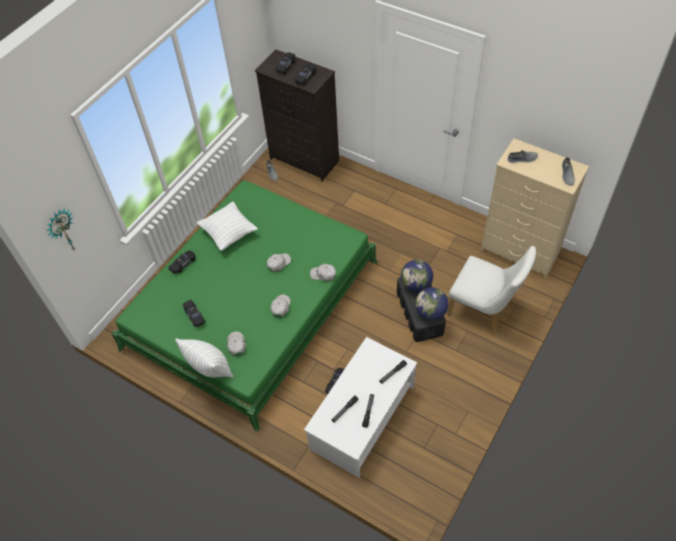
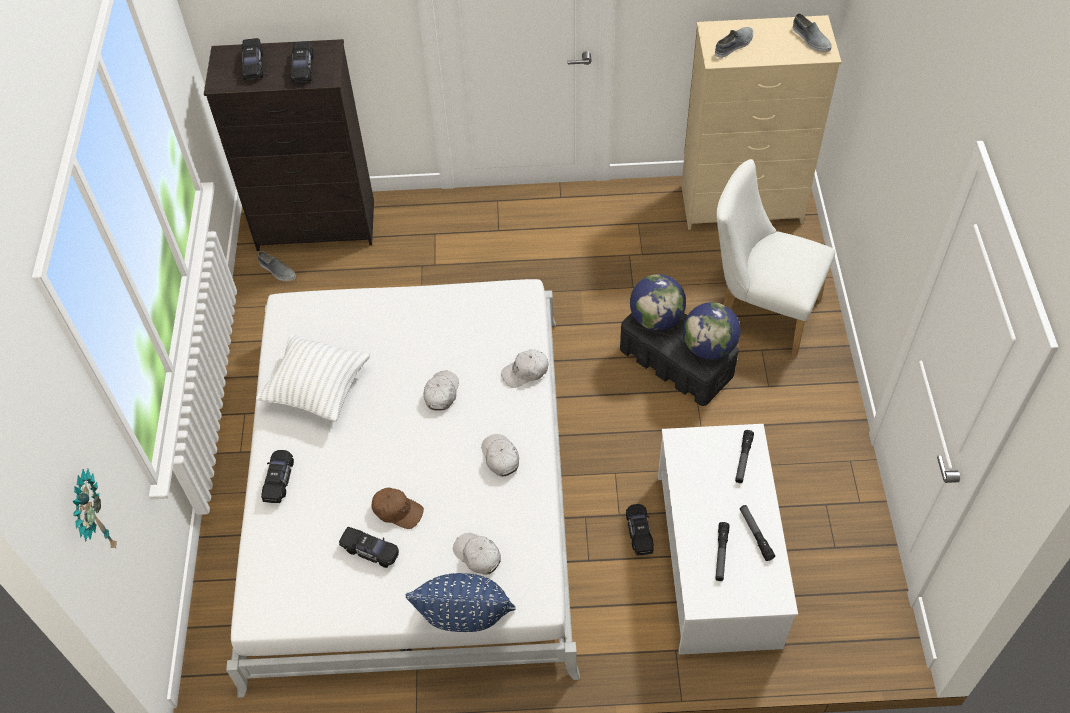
camera: 35 degrees left, 0 degrees up
(209, 369) = (465, 619): white pillow -> blue pillow
(219, 305) = (397, 511): none -> brown cap
(252, 304) = (412, 490): green bed -> white bed
(484, 310) = (760, 310): white chair -> white chair turned 150 degrees counterclockwise

